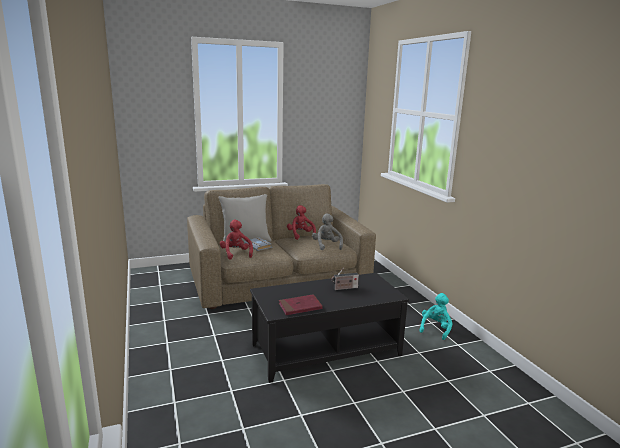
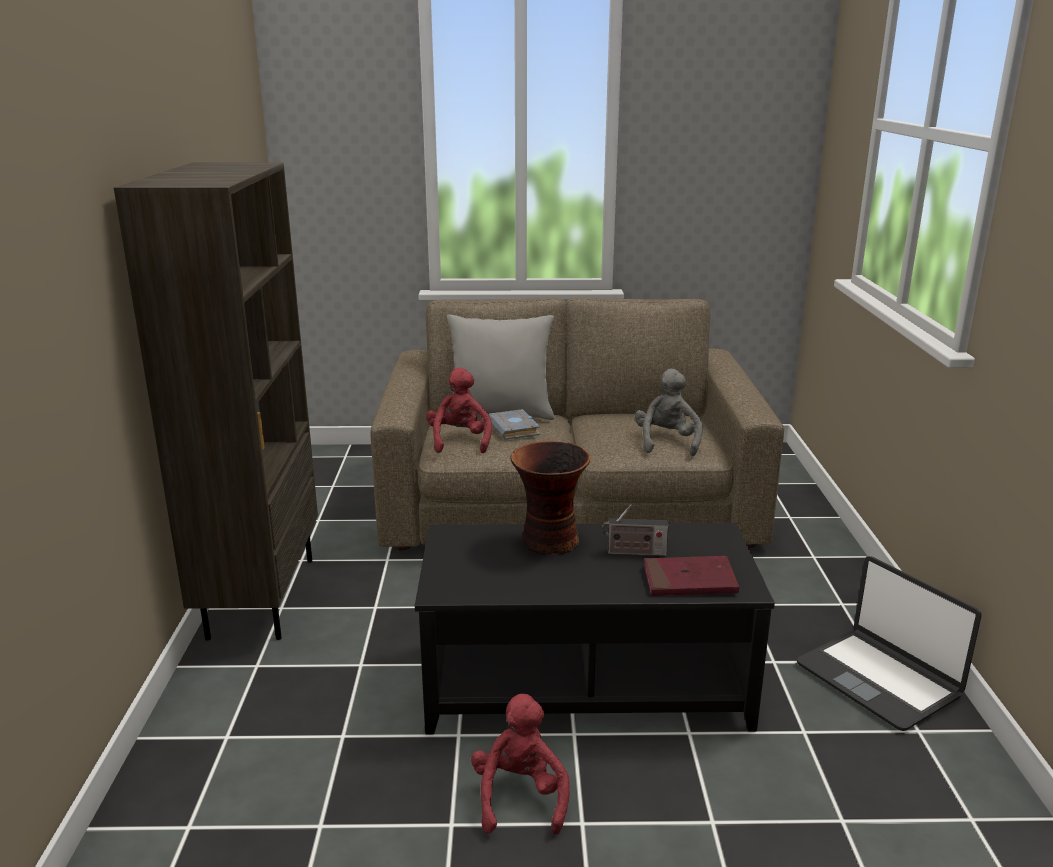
camera: 20 degrees right, 5 degrees up
(153, 339) = (260, 596): none -> brown bookcase
(300, 235) = (625, 412): red plush toy -> red plush toy (520, 797)
(300, 307) = (504, 583): red book -> red book (689, 581)
(307, 289) = (549, 542): none -> vase
(435, 329) = (878, 679): turquoise plush toy -> laptop

